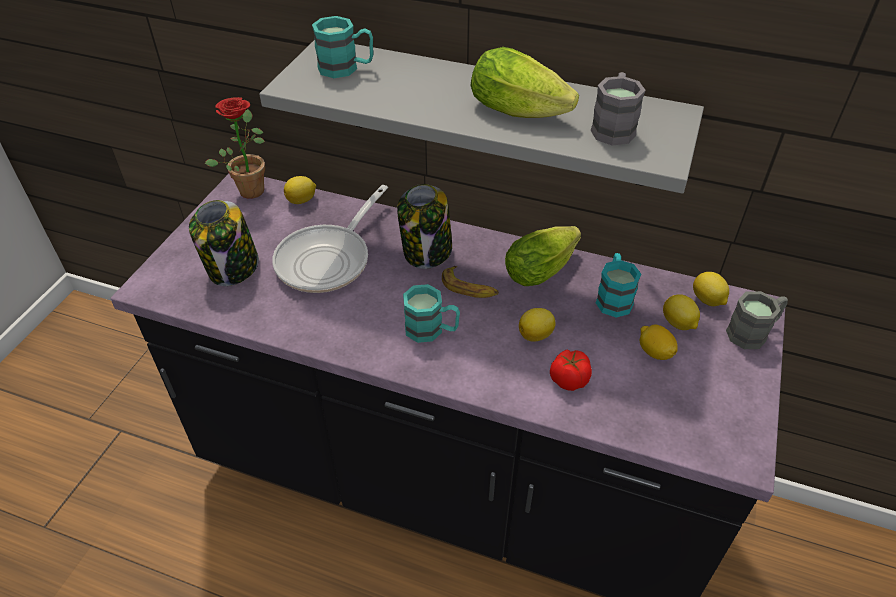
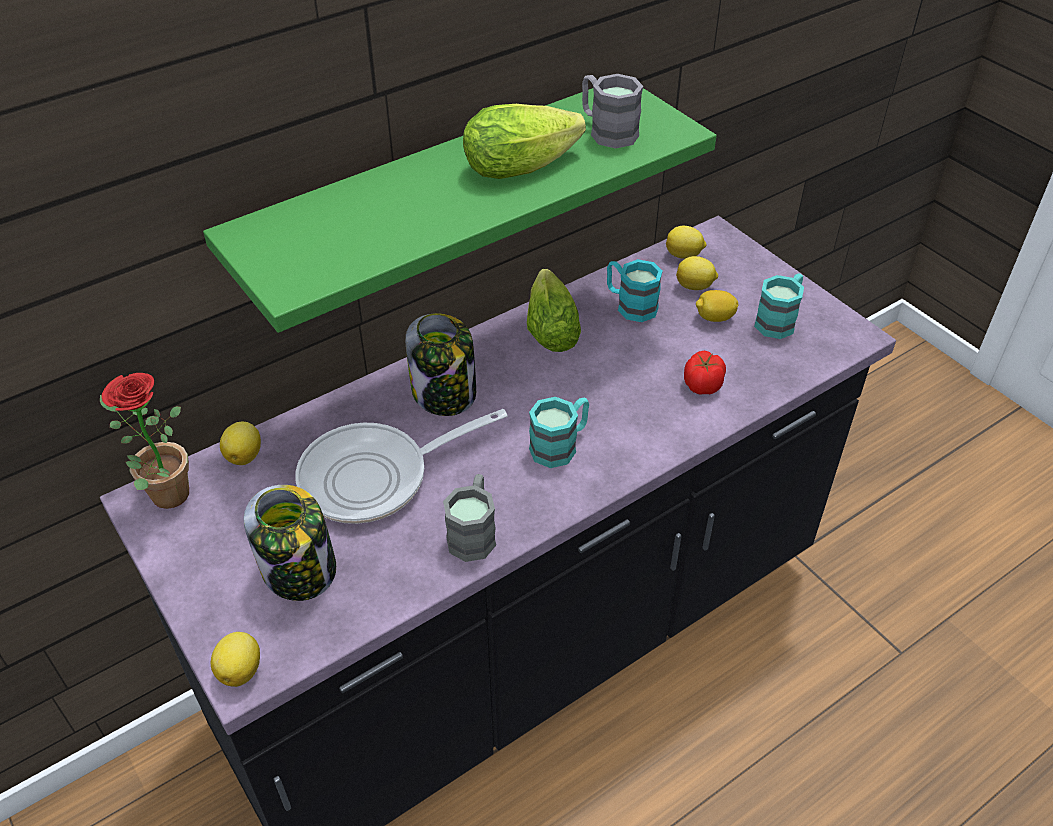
camera: 55 degrees left, 0 degrees up
(328, 259) = (375, 477): frying pan -> frying pan turned 90 degrees clockwise
(346, 68) = (305, 235): turquoise mug -> turquoise mug (779, 320)
(469, 288) = (528, 390): banana -> none
(495, 113) = (437, 197): grey shelf -> green shelf
(536, 335) = (632, 377): lemon -> lemon (241, 669)
(753, 332) = (739, 253): grey mug -> grey mug (473, 532)

